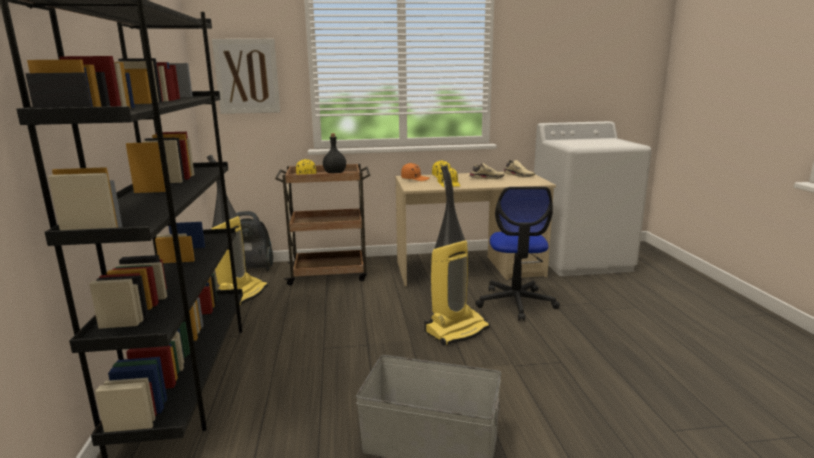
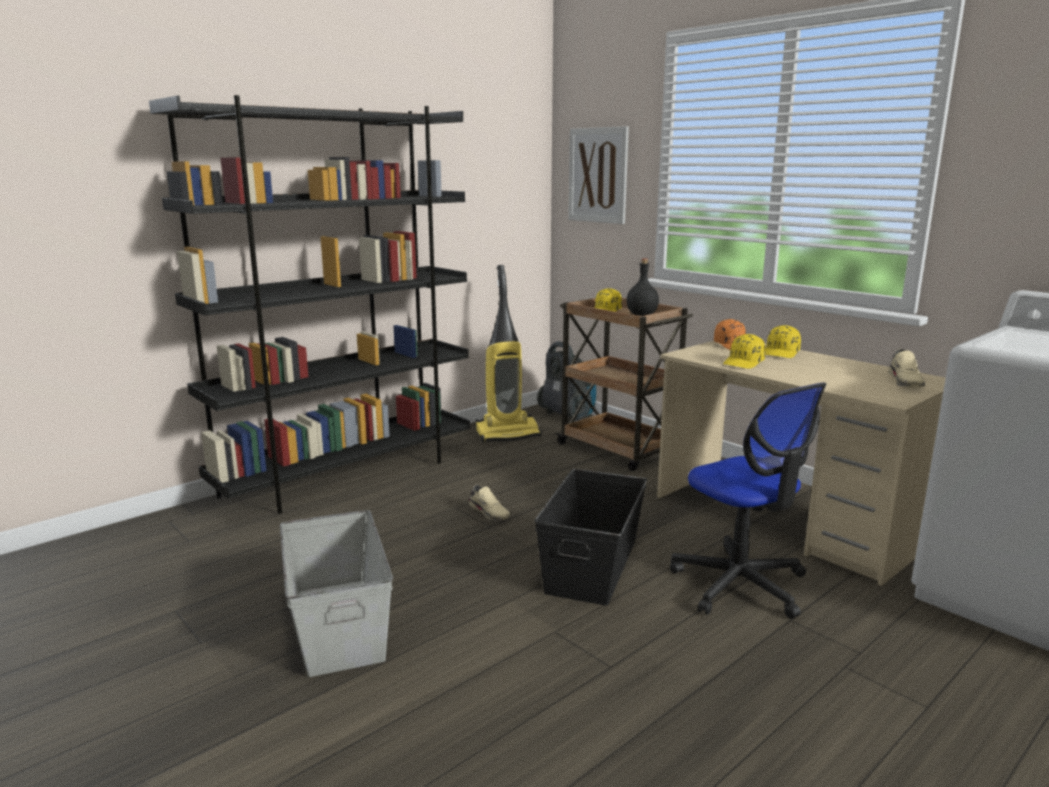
camera: 55 degrees right, 0 degrees up
(456, 330) = (593, 565): vacuum cleaner -> black storage box
(486, 178) = (835, 370): beige shoe -> beige shoe (490, 512)
(516, 303) = (740, 584): office chair -> office chair turned 90 degrees counterclockwise

